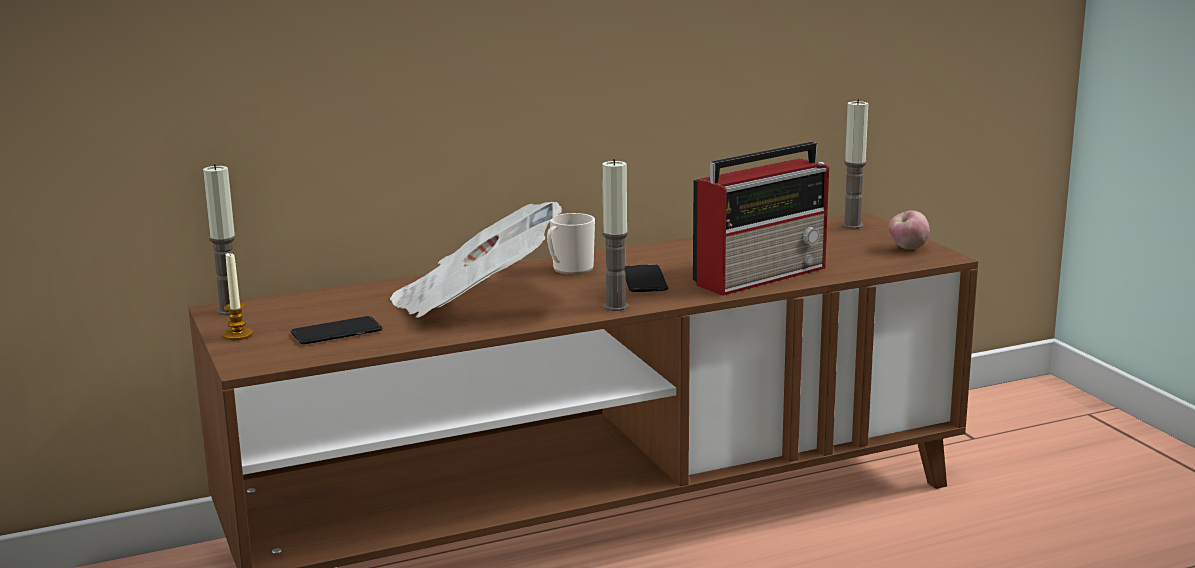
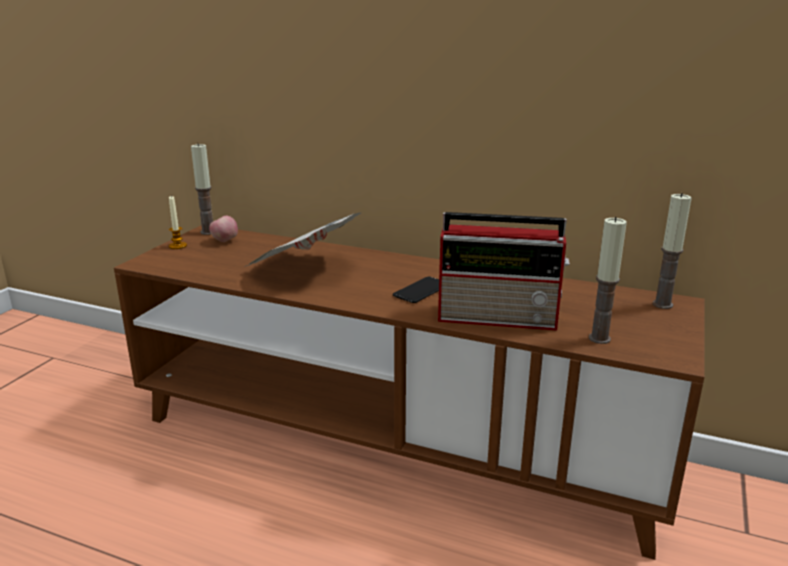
camera: 45 degrees right, 5 degrees up
(336, 332) = (211, 261): phone -> none
(569, 269) = (400, 267): mug -> none
(616, 306) = (361, 302): candle -> candle (599, 338)
(908, 248) = (663, 340): apple -> apple (224, 241)

